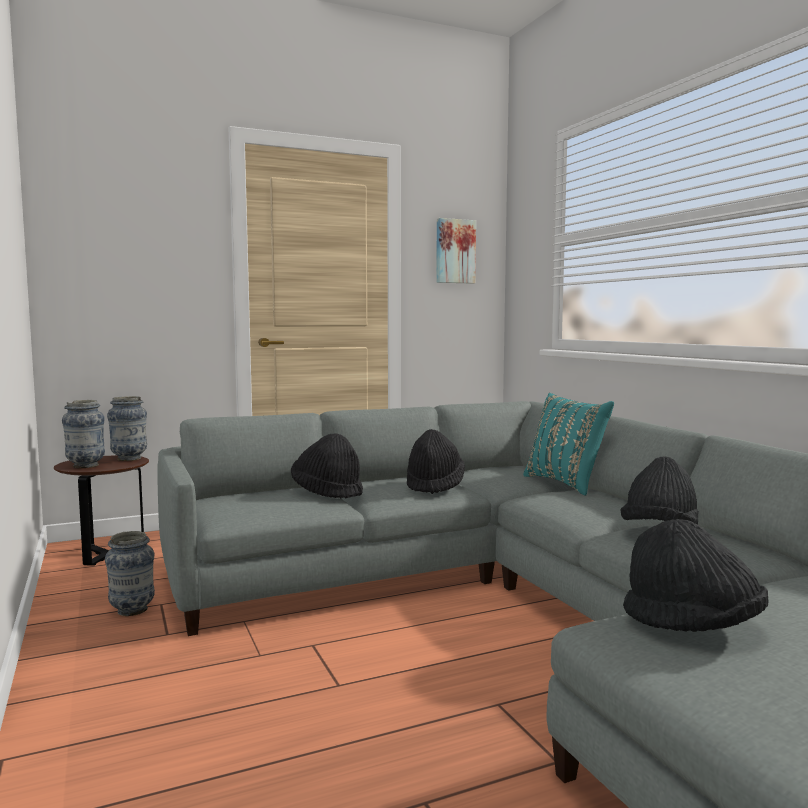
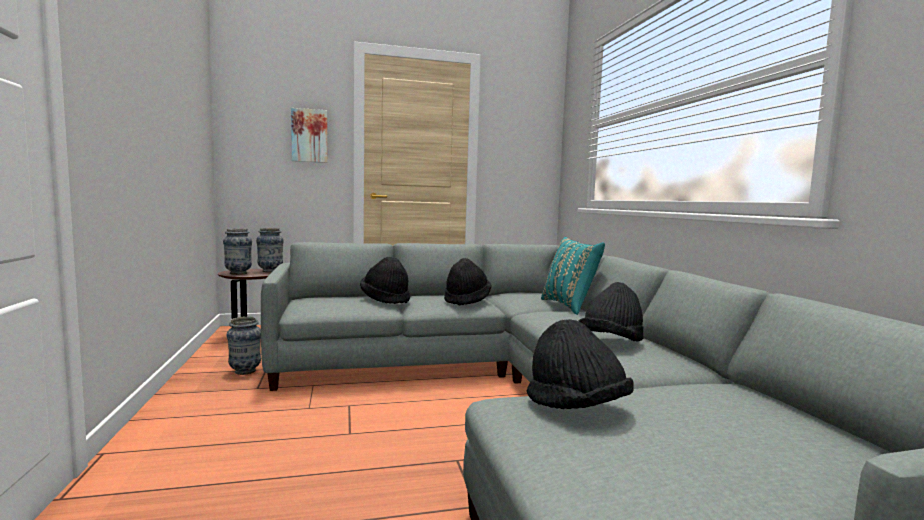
camera: 10 degrees right, 0 degrees up
(454, 251) = (521, 134): picture -> picture (309, 136)

